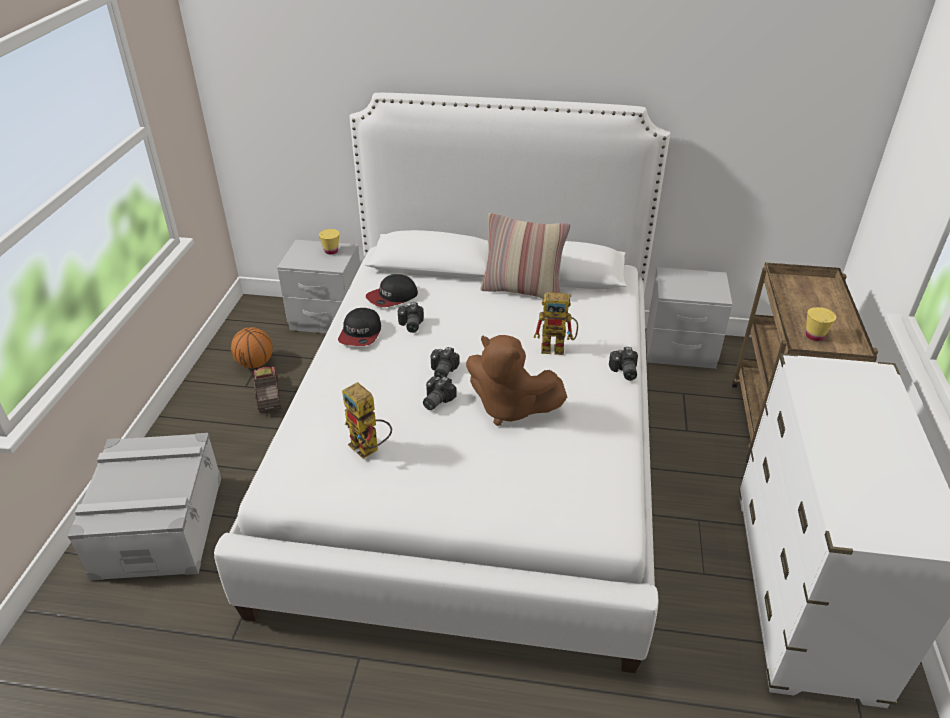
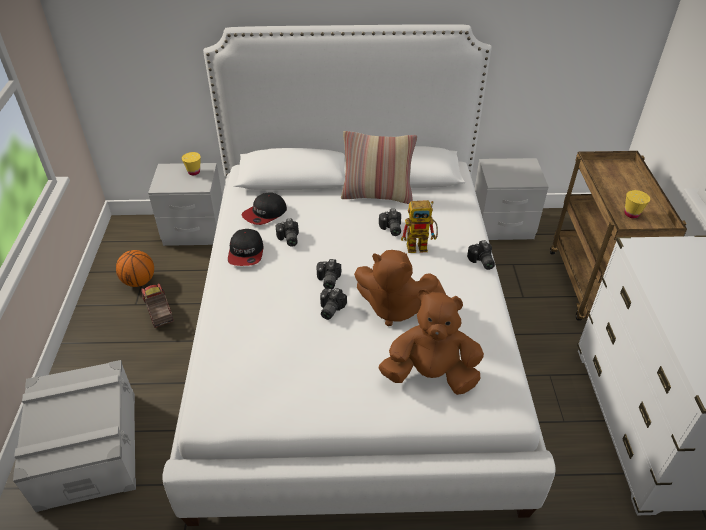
camera: 10 degrees left, 5 degrees up
(369, 449) = (284, 364): toy robot -> none
(528, 327) = (390, 229): none -> camera
(531, 481) = (430, 375): none -> brown plush toy

